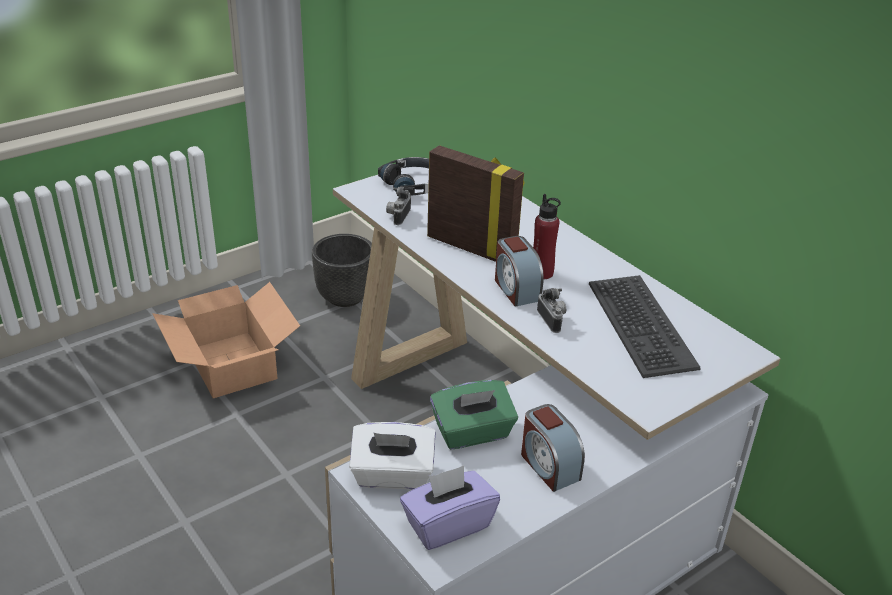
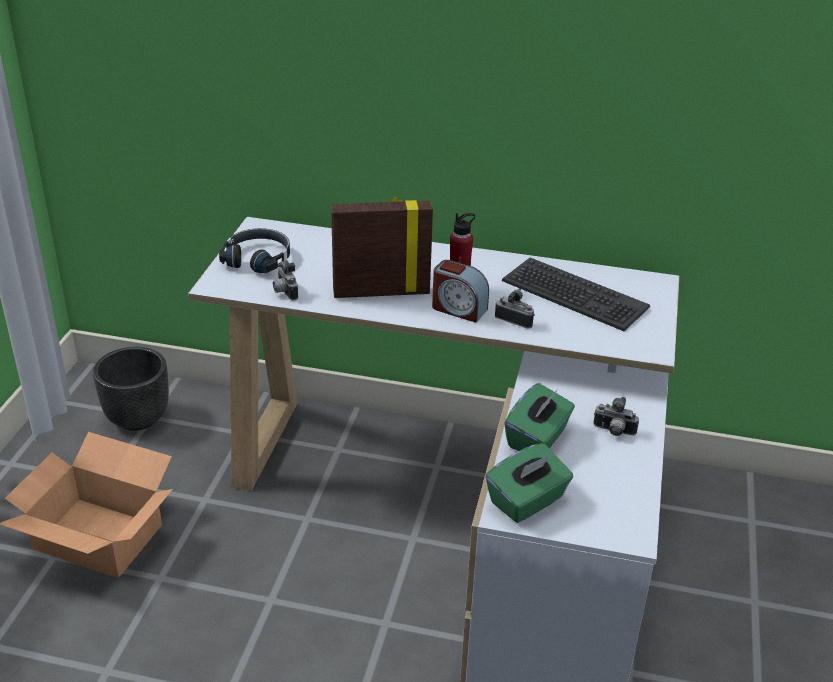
camera: 40 degrees left, 0 degrees up
(392, 475) = (527, 501): white tissue box -> green tissue box
(448, 524) = (607, 510): purple tissue box -> none
(548, 466) = (613, 432): alarm clock -> camera

